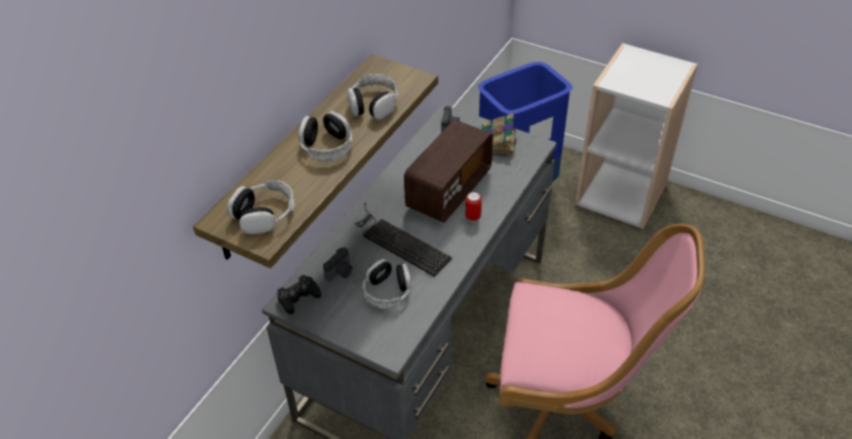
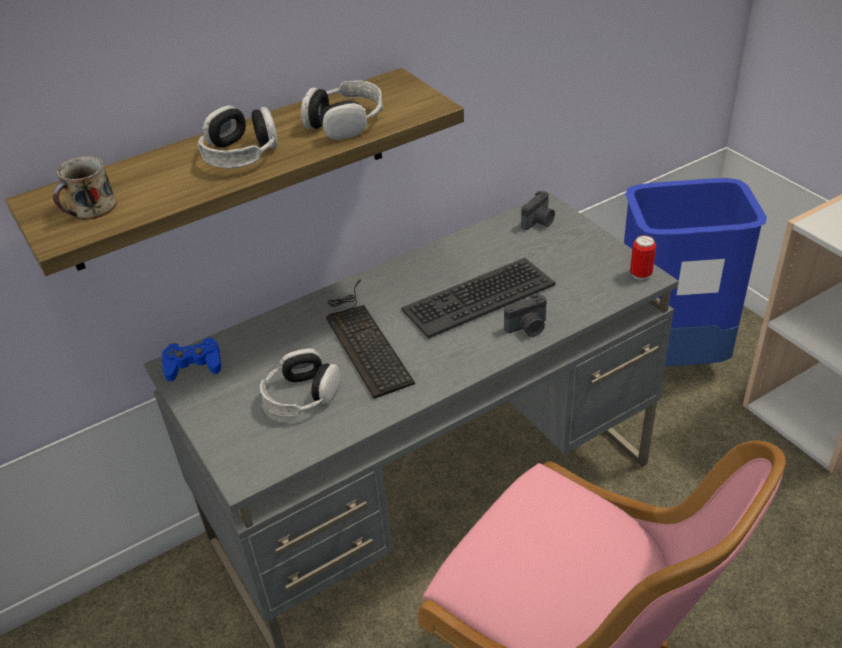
camera: 30 degrees right, 5 degrees down
(264, 214) = (91, 208): headphones -> mug
(298, 297) = (193, 365): black game controller -> blue game controller
(340, 272) = (265, 352): camera -> camera (528, 328)
(449, 190) = (478, 297): radio -> keyboard
(473, 217) = (484, 341): can -> can (640, 274)
(498, 143) = (590, 259): book -> none

